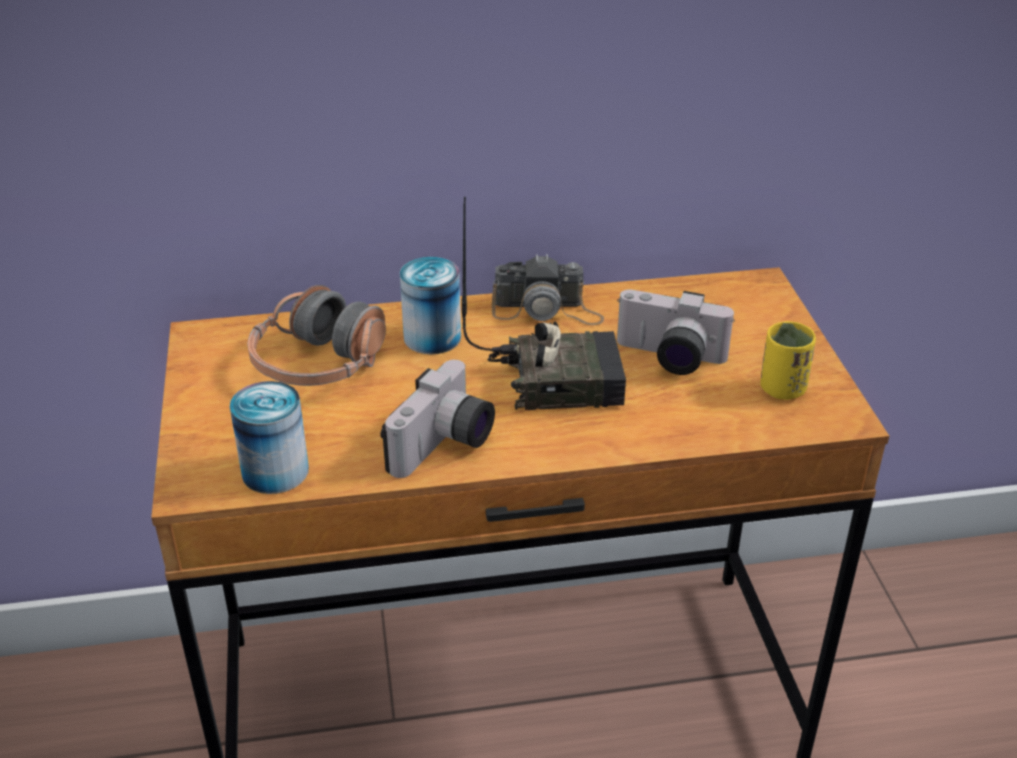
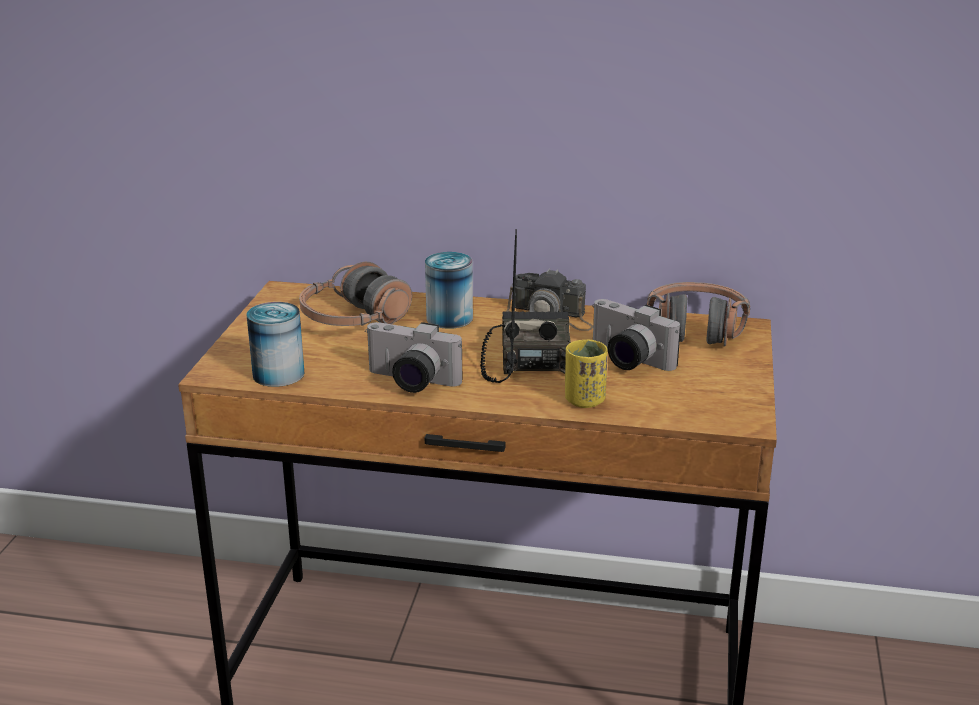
camera: 20 degrees right, 10 degrees down
(445, 446) = (409, 382): camera -> camera turned 60 degrees clockwise
(558, 379) = (527, 358): radio -> radio turned 105 degrees counterclockwise
(713, 297) = (696, 329): none -> headphones
(782, 389) = (706, 395): yellow cup -> yellow cup (584, 400)

